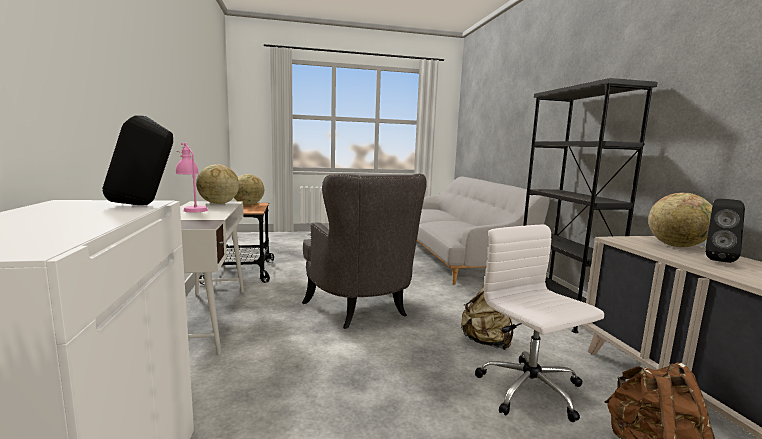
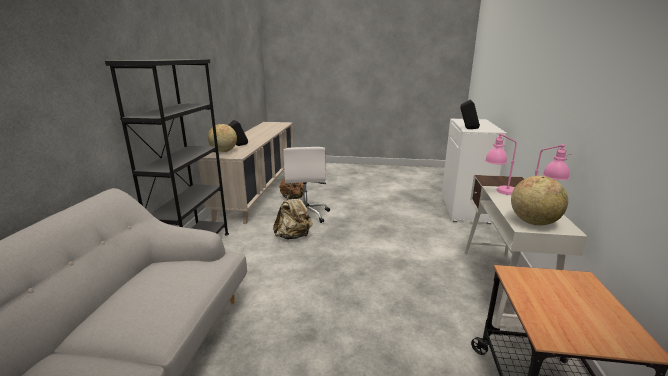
camera: 160 degrees left, 10 degrees up
(213, 215) = (499, 192): none -> pink table lamp
(248, 205) = (564, 323): globe -> none
(363, 310) = (361, 276): grey armchair -> none

